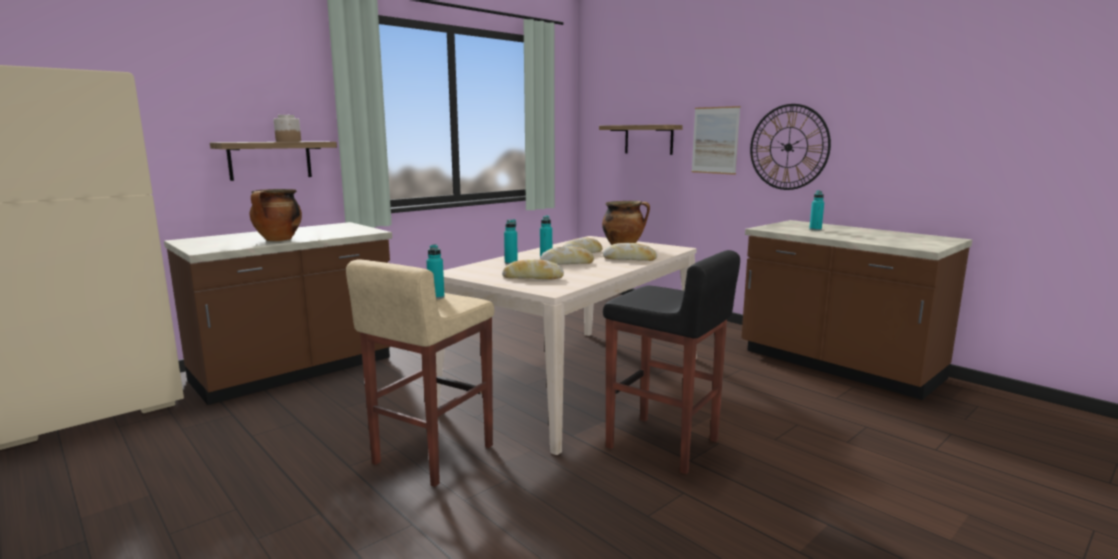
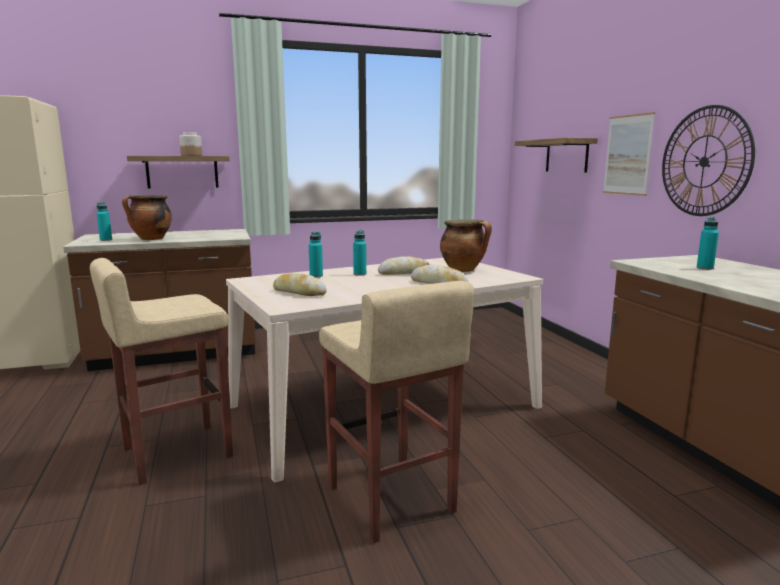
camera: 25 degrees right, 0 degrees up
(436, 297) = (186, 301): turquoise bottle -> turquoise bottle (106, 240)
(567, 263) = (366, 281): bread -> none
(663, 445) = (390, 500): black stool -> beige stool

